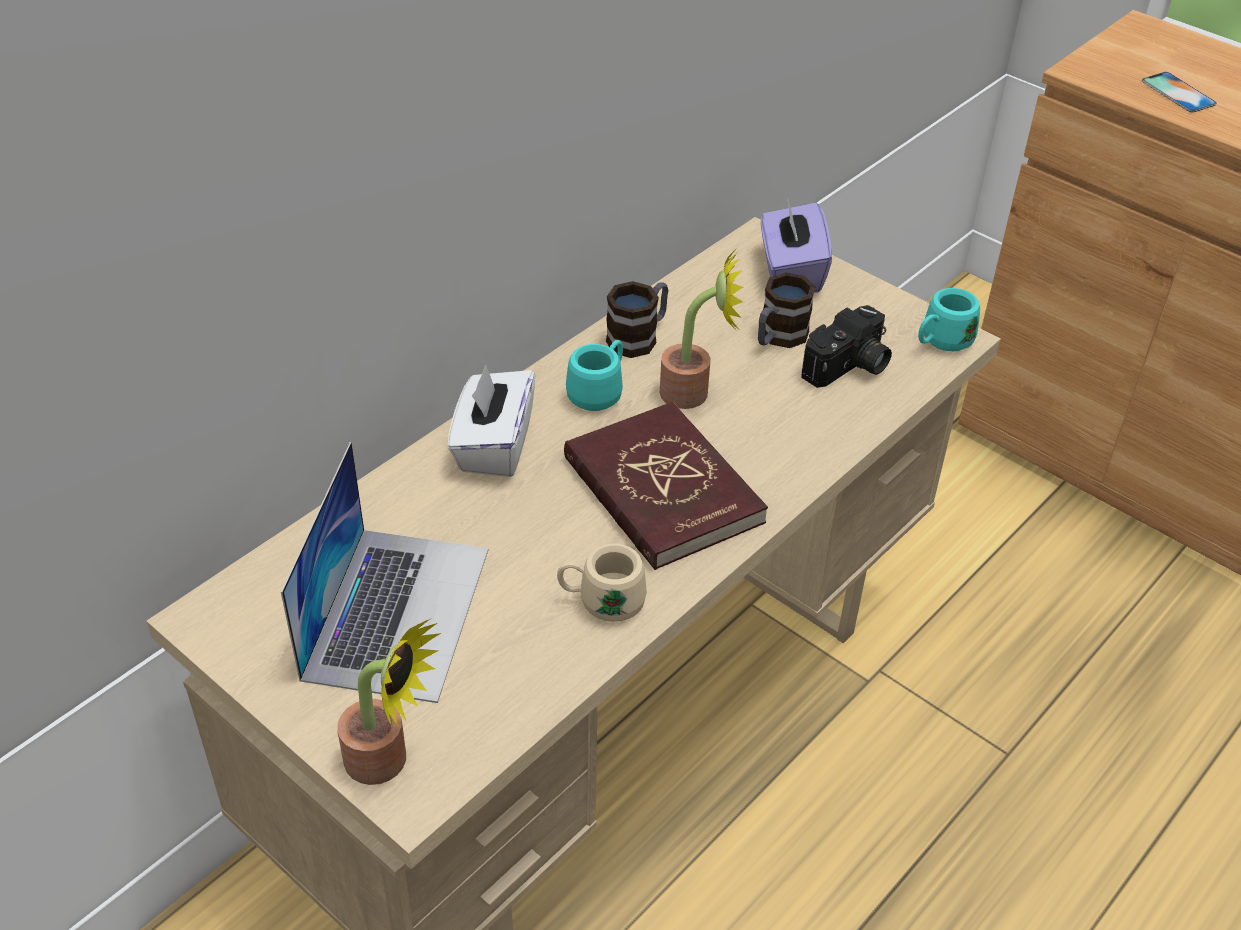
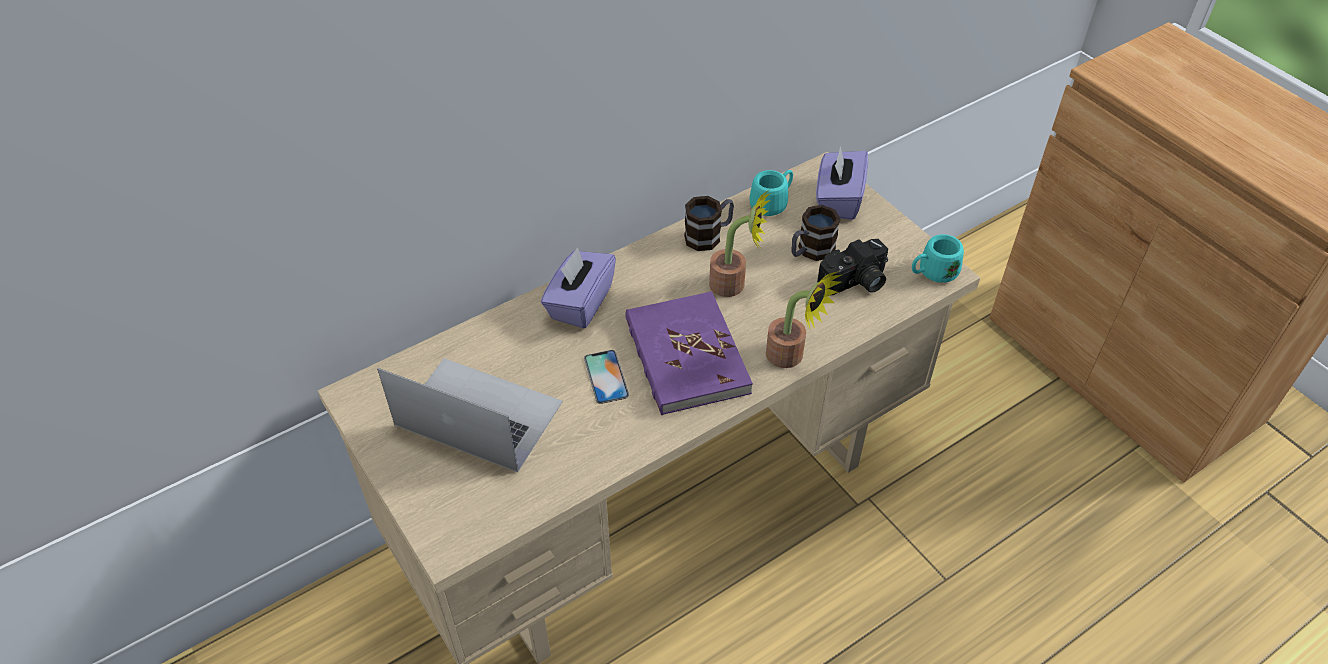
camera: 15 degrees right, 5 degrees up
(387, 762) = (439, 519): potted plant -> potted plant (791, 357)
(397, 611) = (478, 413): laptop -> laptop turned 90 degrees counterclockwise
(493, 446) = (580, 303): white tissue box -> purple tissue box
(599, 391) = (667, 273): turquoise mug -> turquoise mug (772, 203)
(601, 601) = (617, 431): beige mug -> none
(661, 491) = (686, 356): red book -> purple book
(1178, 92) = (1175, 100): phone -> phone (606, 377)

